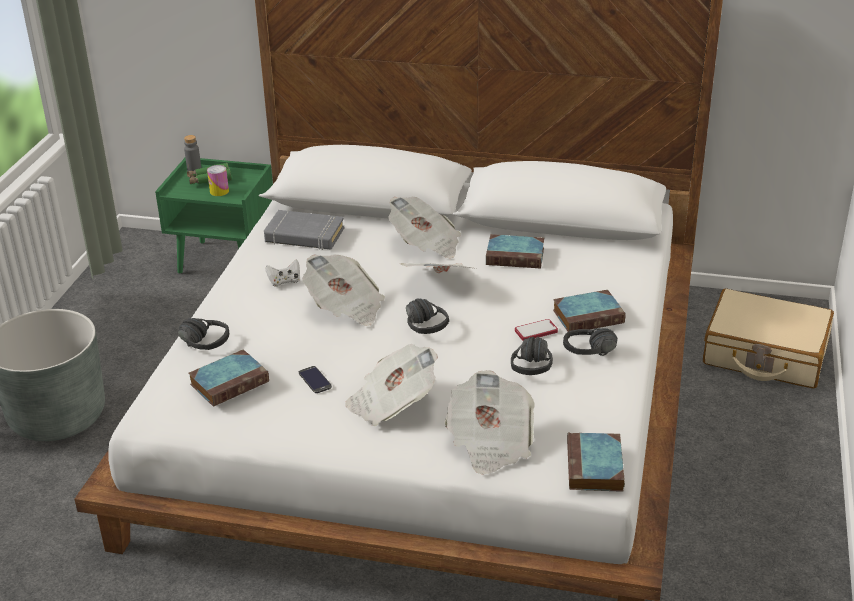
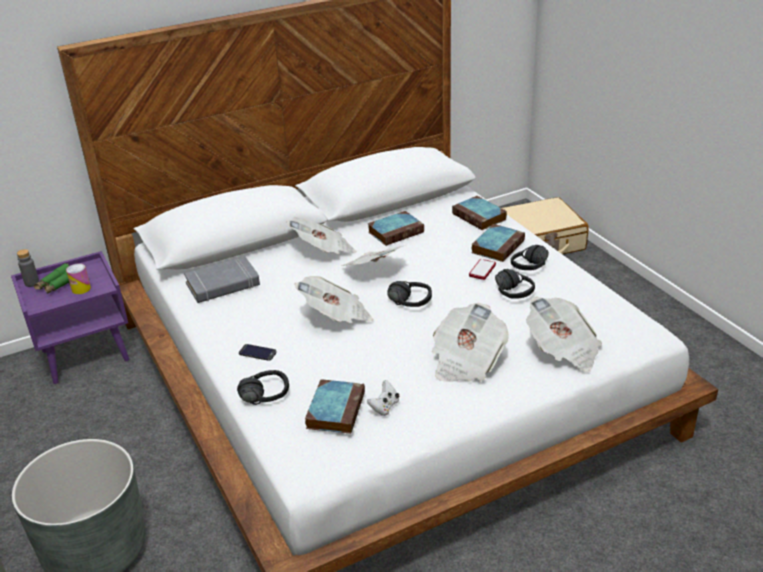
camera: 40 degrees left, 0 degrees up
(226, 260) = (86, 355): green nightstand -> purple nightstand
(284, 281) = (260, 322): white game controller -> white game controller (384, 407)
(315, 380) = (390, 375): phone -> phone (257, 353)
(595, 468) = (640, 330): book -> book (480, 217)

